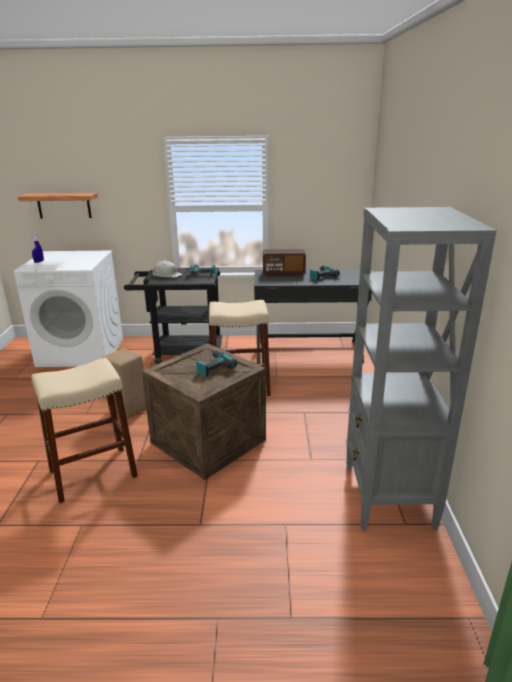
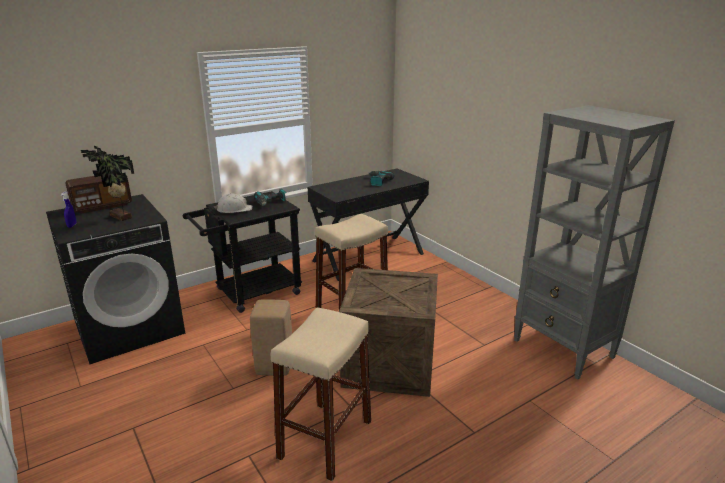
camera: 35 degrees left, 0 degrees up
(64, 205) = (71, 147): shelf -> none
(70, 262) = (119, 217): none -> potted plant
(82, 352) = (130, 327): white washing machine -> black washing machine
(213, 367) = (397, 287): power drill -> none
(283, 273) = (340, 185): radio -> radio (102, 206)

